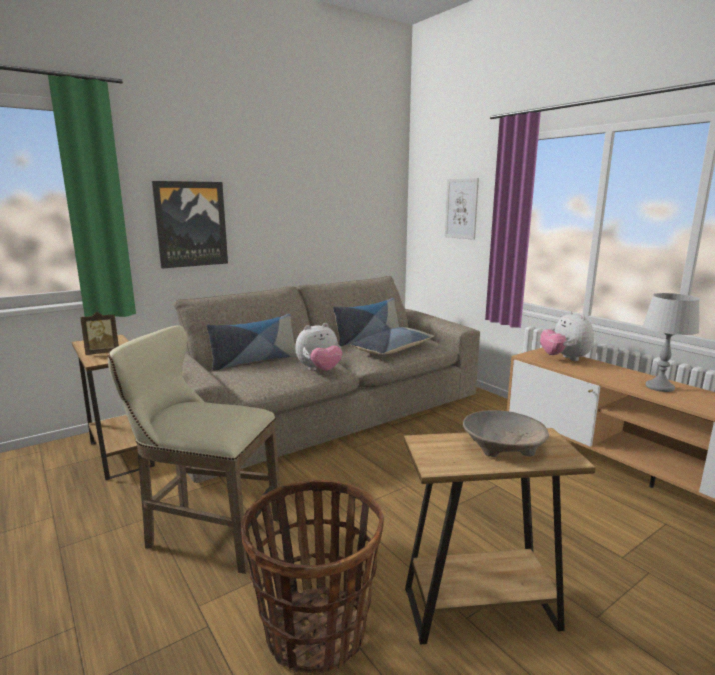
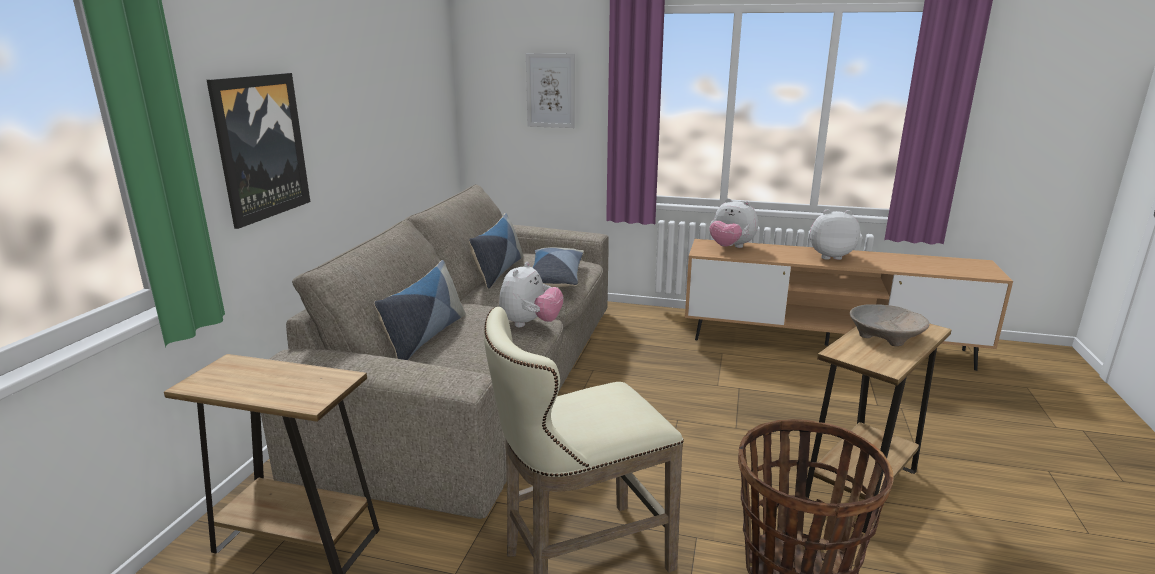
camera: 40 degrees left, 5 degrees up
(103, 353) = (282, 388): picture frame -> none
(659, 387) = (829, 256): grey table lamp -> plush toy

